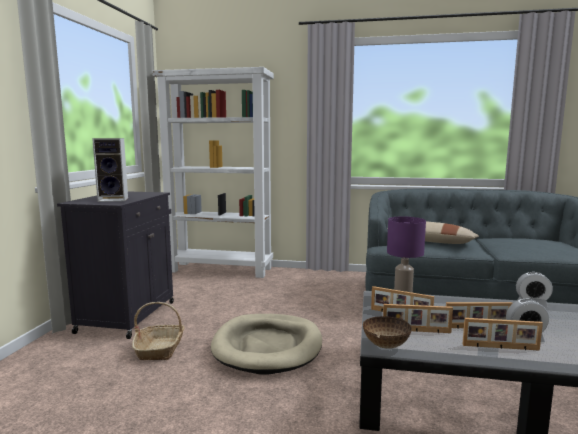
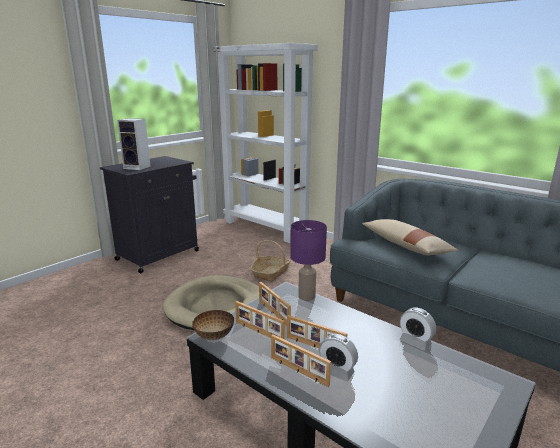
camera: 30 degrees right, 10 degrees up
(160, 348) = (149, 286): basket -> basket (271, 273)

